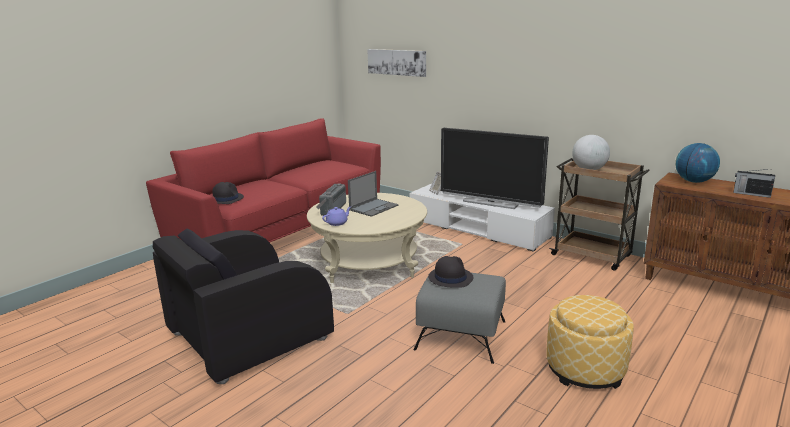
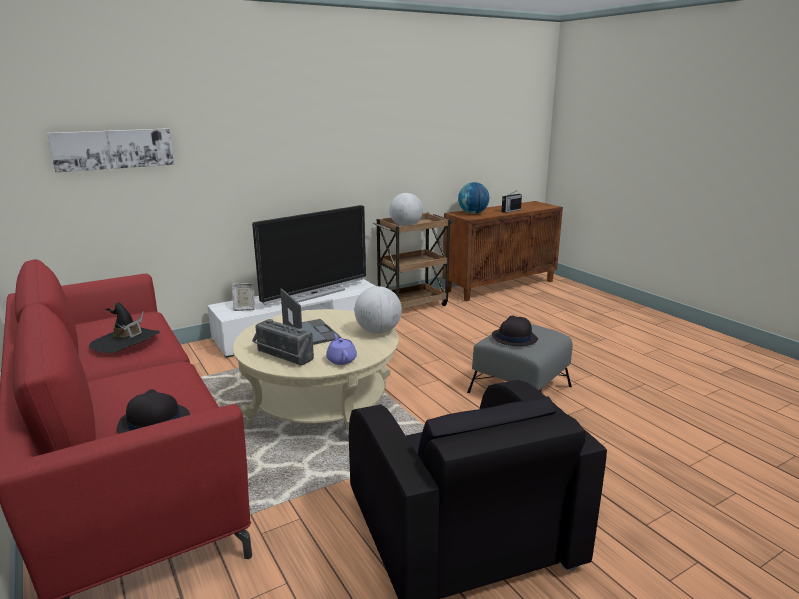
camera: 70 degrees left, 0 degrees up
(310, 172) = (126, 342): none -> black hat
(393, 224) = (378, 331): none -> globe
(585, 369) = (588, 355): ottoman -> none

